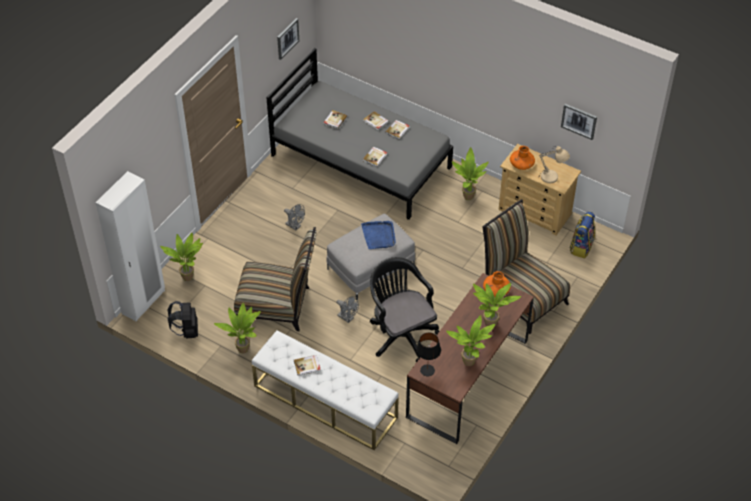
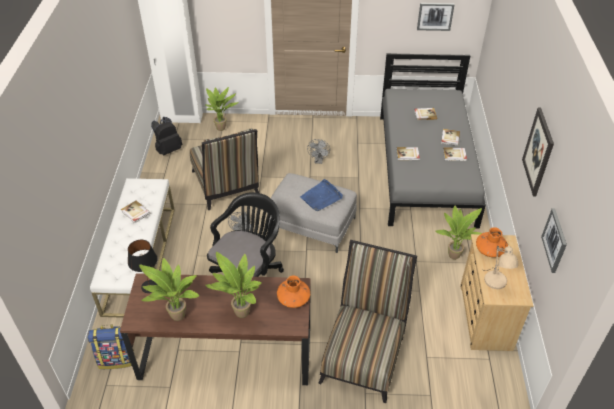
camera: 60 degrees right, 5 degrees down
(243, 348) = (170, 186): potted plant -> none
(512, 79) = (538, 152): none -> picture
(581, 247) = (475, 380): backpack -> backpack (116, 359)

